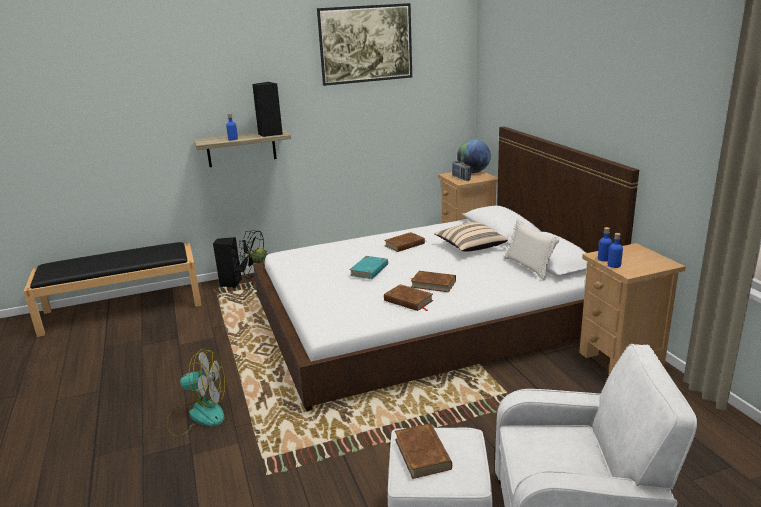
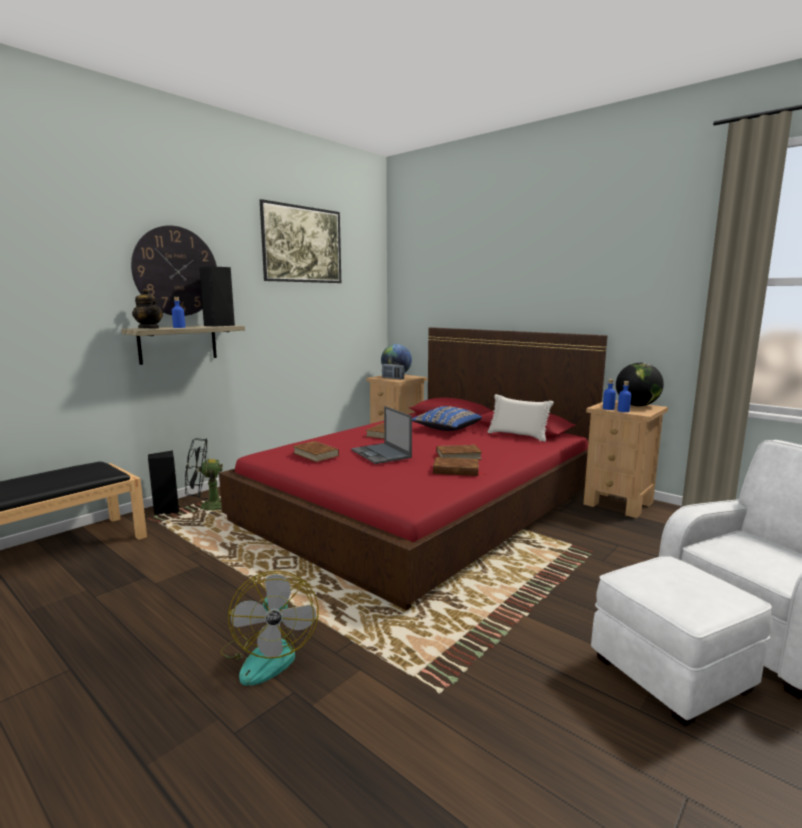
camera: 30 degrees left, 10 degrees down
(198, 415) = (268, 654): fan -> fan turned 105 degrees clockwise
(209, 141) = (149, 328): none -> teapot
(237, 87) = (176, 271): none -> wall clock
(369, 270) = (381, 454): turquoise book -> laptop
(423, 453) = (666, 587): brown book -> brown book (315, 454)
(426, 317) = (424, 502): white bed -> red bed
(470, 247) = (446, 429): beige pillow -> blue pillow
(648, 258) = (637, 405): none -> globe

